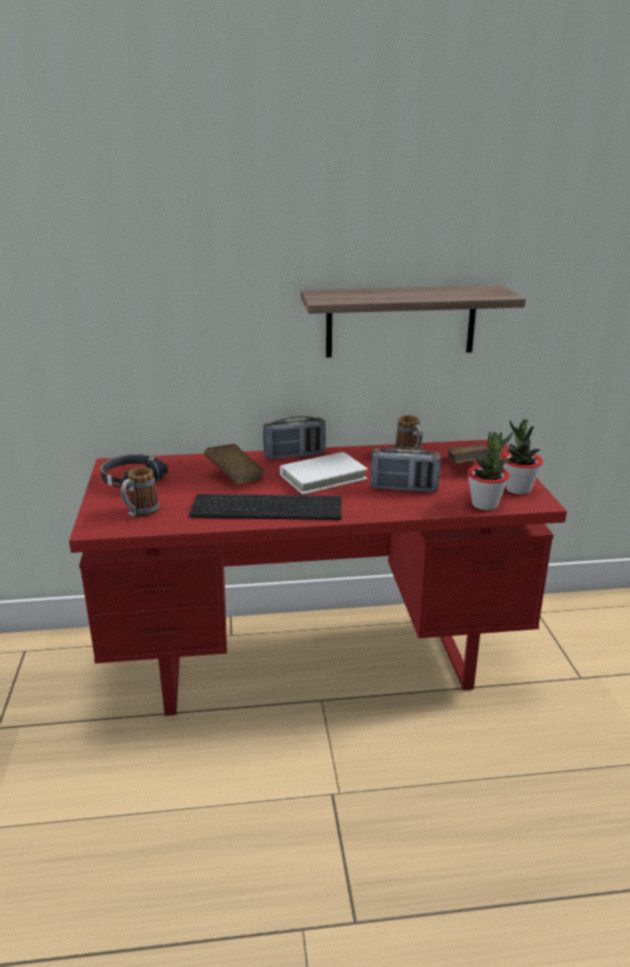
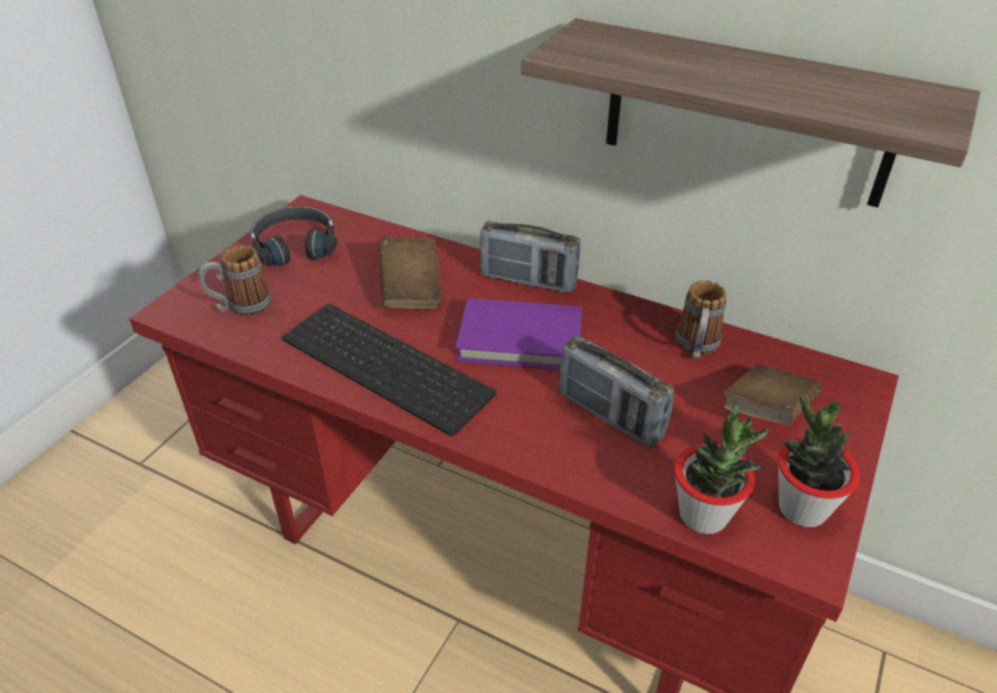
camera: 35 degrees right, 15 degrees up
(323, 477) = (520, 339): white book -> purple book

